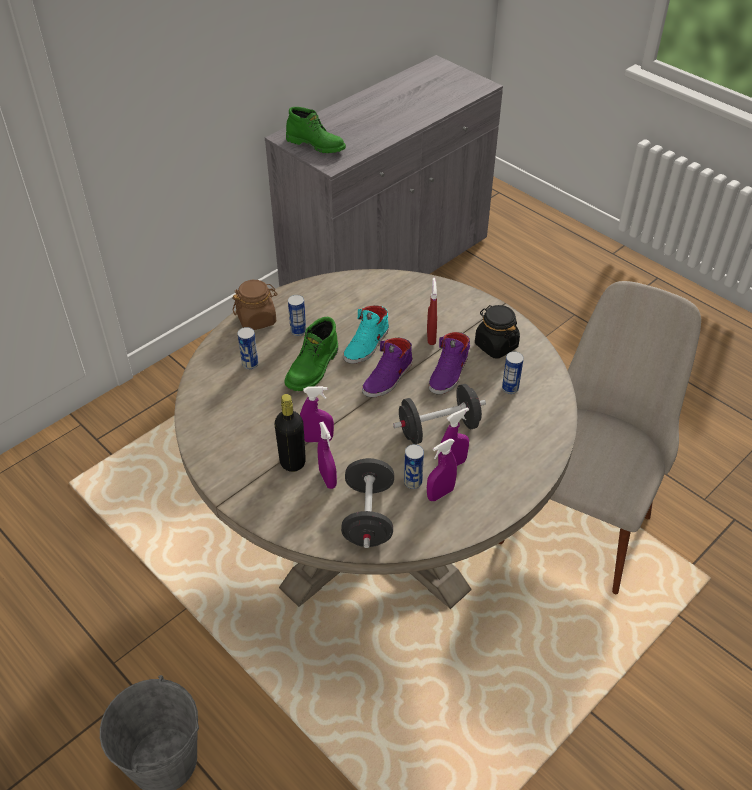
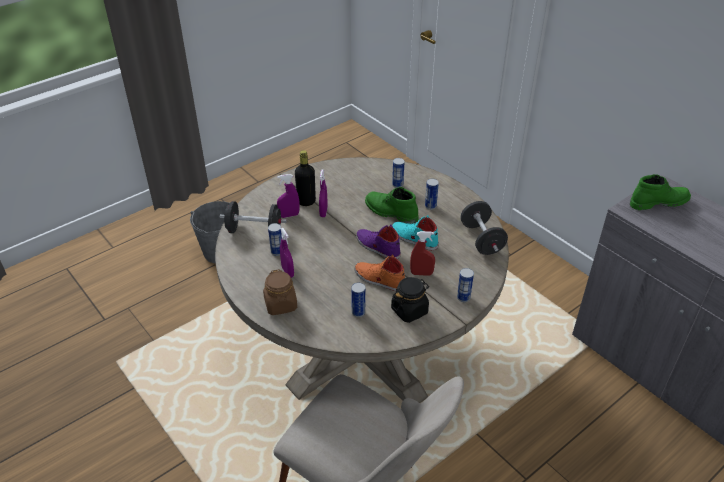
camera: 95 degrees right, 5 degrees down
(257, 319) = (443, 188): brown jar -> brown jar (281, 304)
(316, 145) = (658, 202): green boot -> green boot turned 135 degrees counterclockwise
(438, 429) = (322, 268): black dumbbell -> black dumbbell (481, 239)
(440, 494) = (263, 263): purple spray bottle -> none
(449, 373) = (379, 279): purple shoe -> orange shoe
(465, 304) = (463, 297): none -> can

